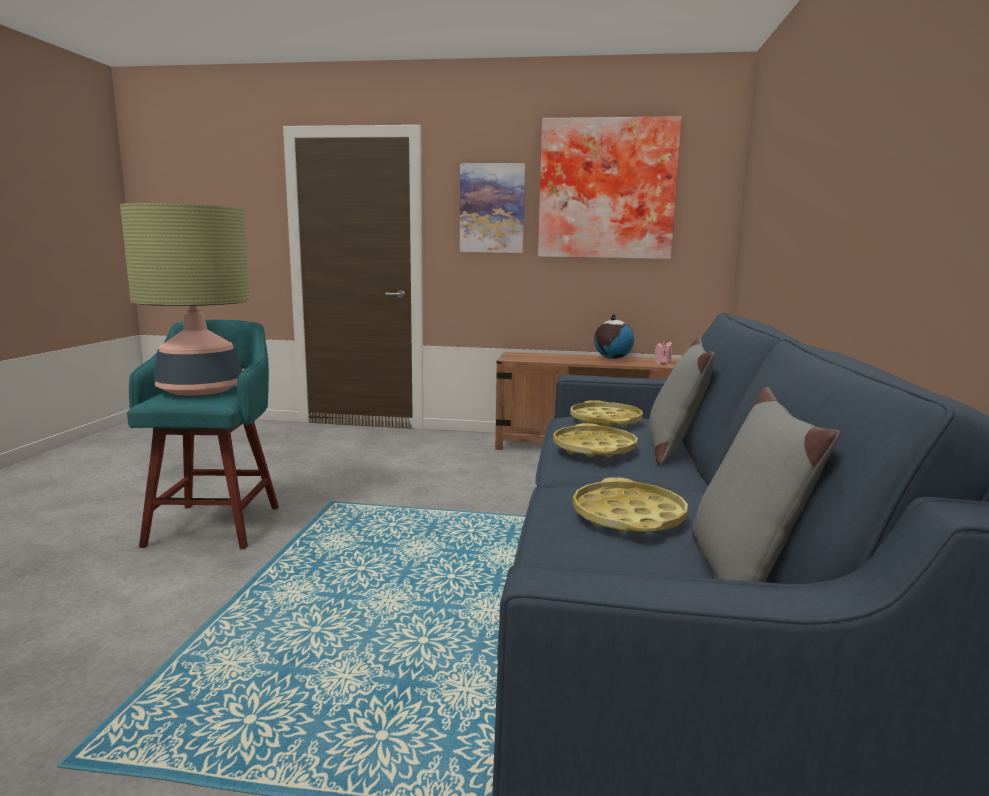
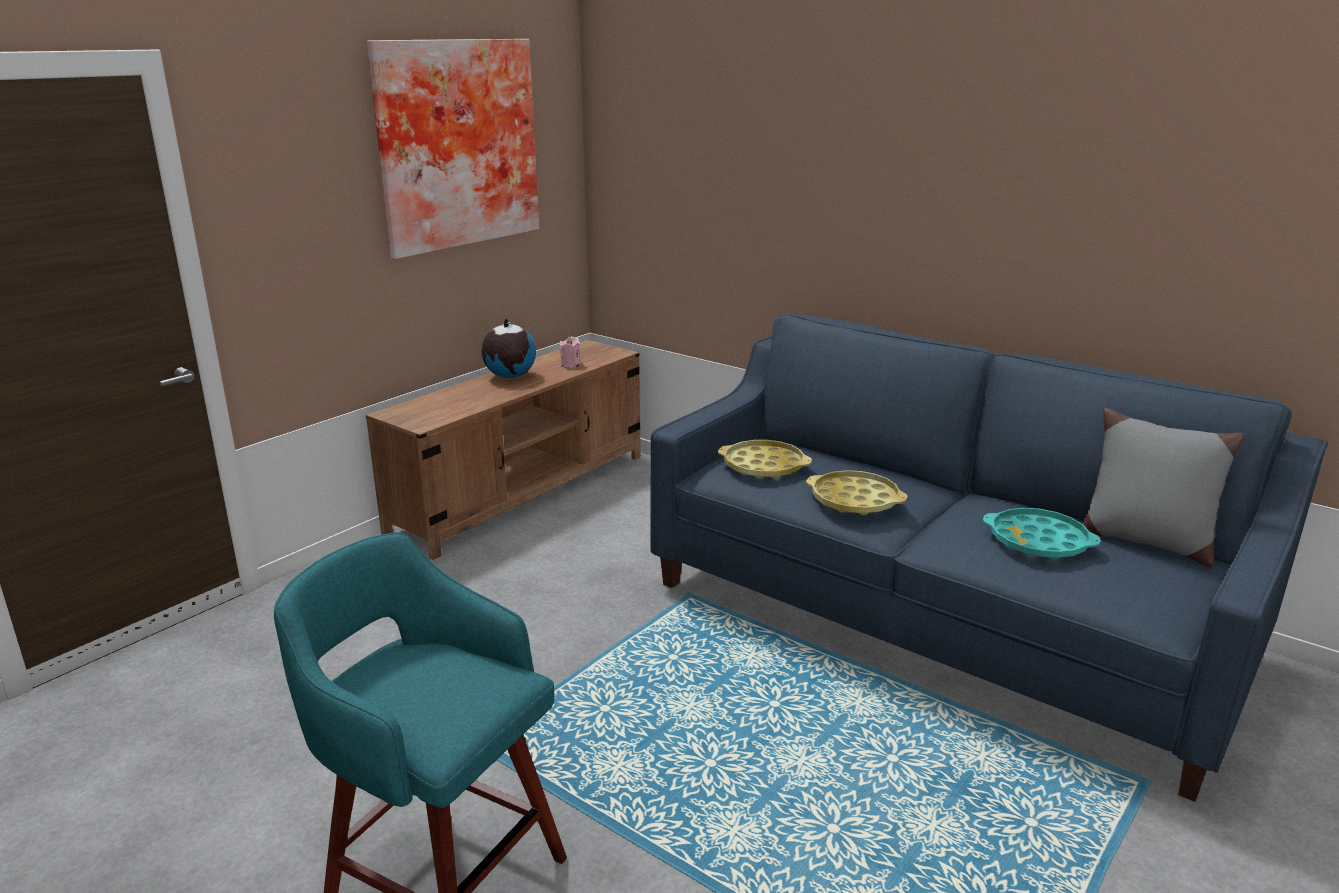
camera: 60 degrees left, 10 degrees up
(200, 389) = (428, 685): table lamp -> none
(492, 208) = (310, 193): picture -> none
(628, 516) = (1038, 541): yellow tray -> turquoise tray
(674, 448) = (869, 469): grey pillow -> none

